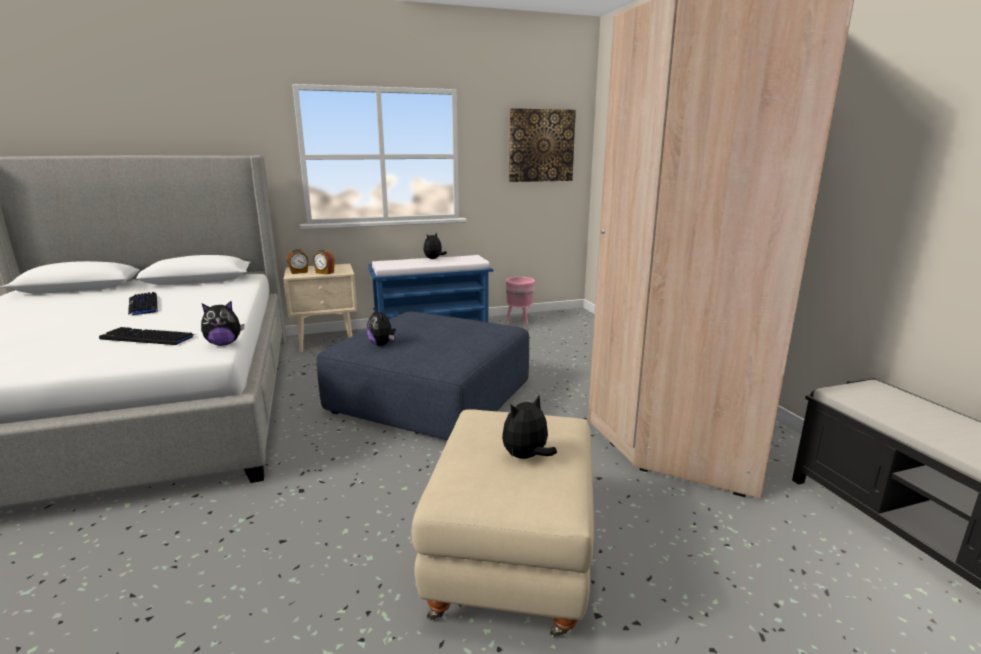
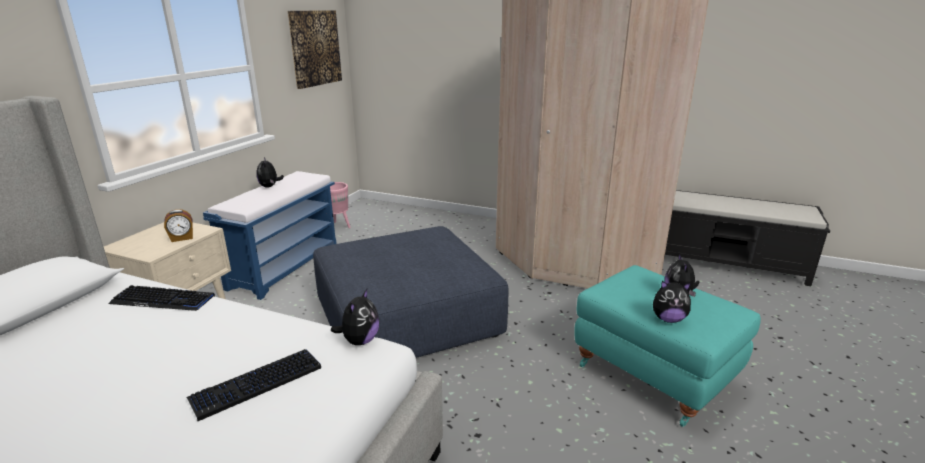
camera: 50 degrees left, 5 degrees up
(143, 305) = (80, 368): keyboard -> keyboard (163, 300)
(299, 272) = (143, 248): alarm clock -> none
(382, 344) = (393, 282): plush toy -> plush toy (668, 319)
(513, 565) = (654, 374): beige ottoman -> turquoise ottoman

